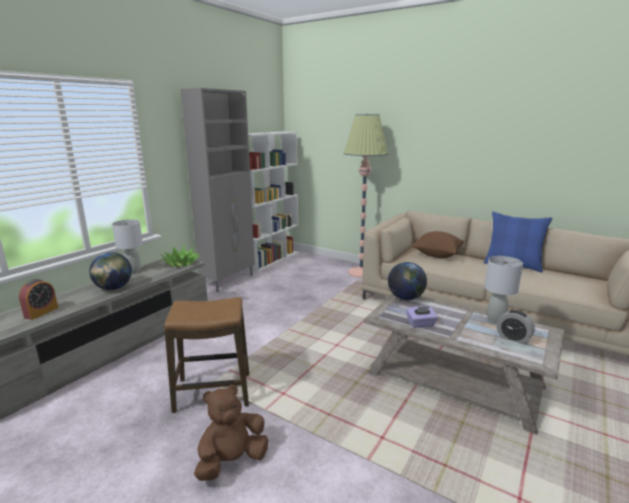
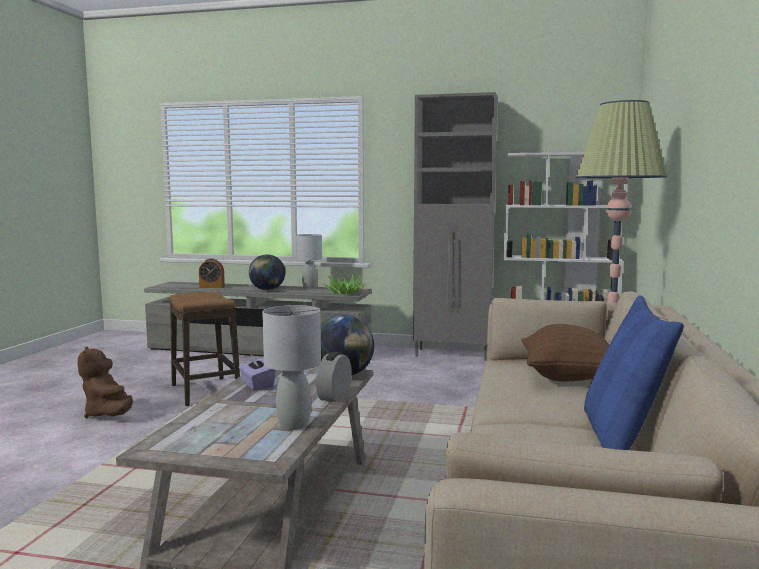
camera: 70 degrees right, 10 degrees down
(232, 461) = (108, 414): brown plush toy -> brown plush toy turned 150 degrees counterclockwise
(513, 338) = (230, 434): alarm clock -> alarm clock (334, 396)

